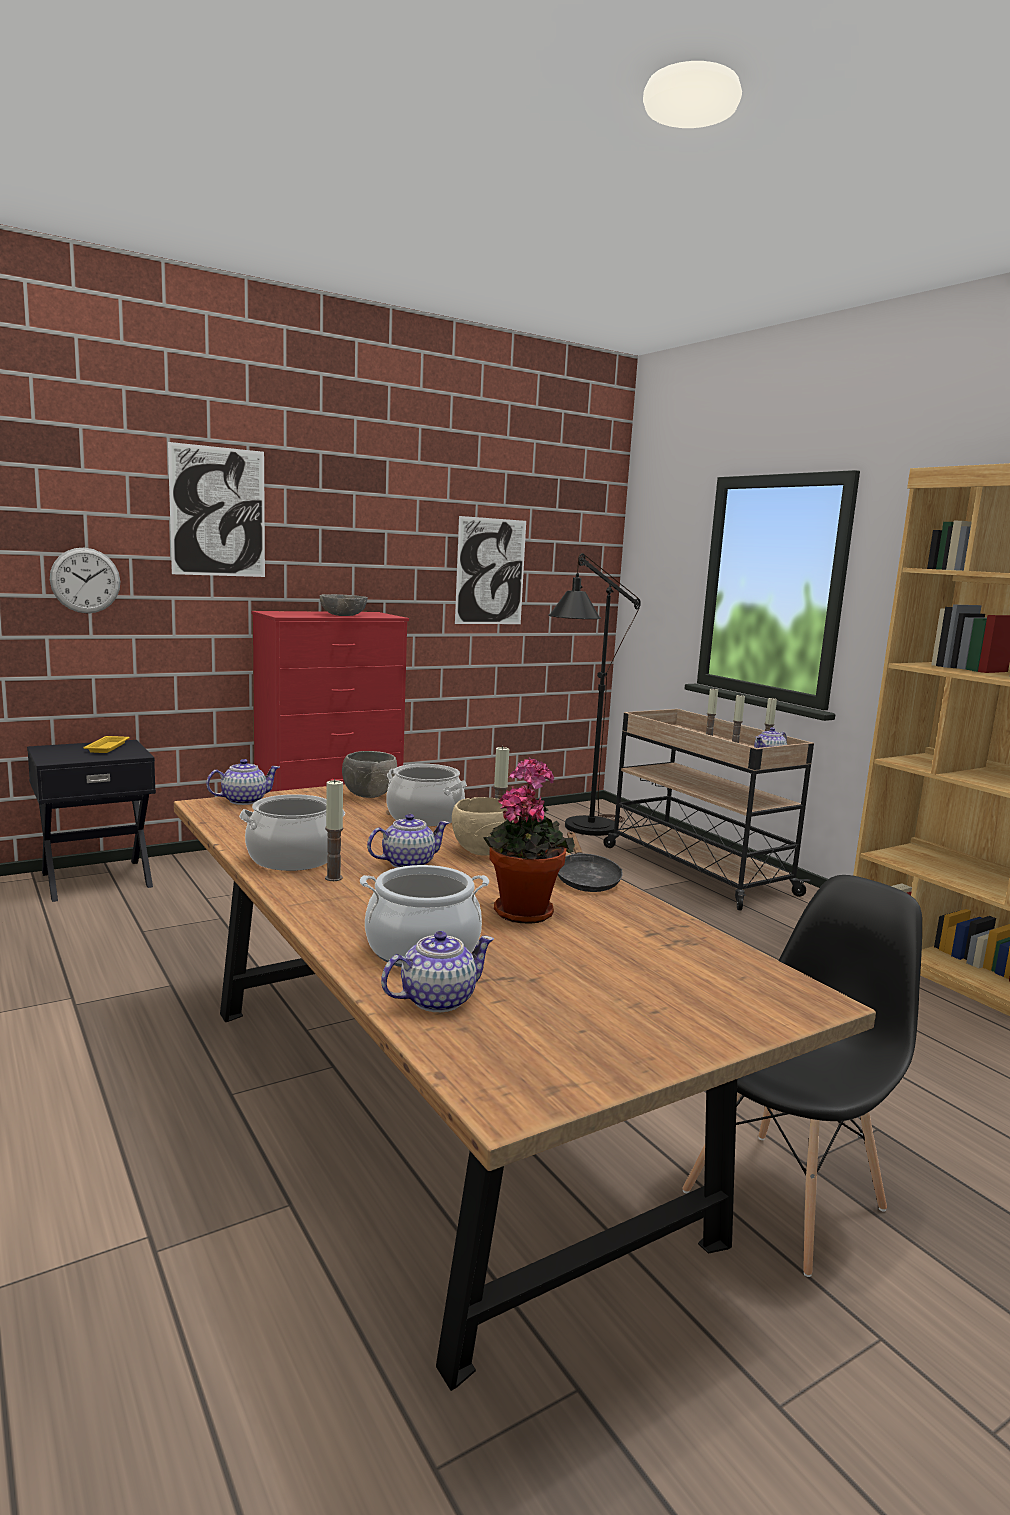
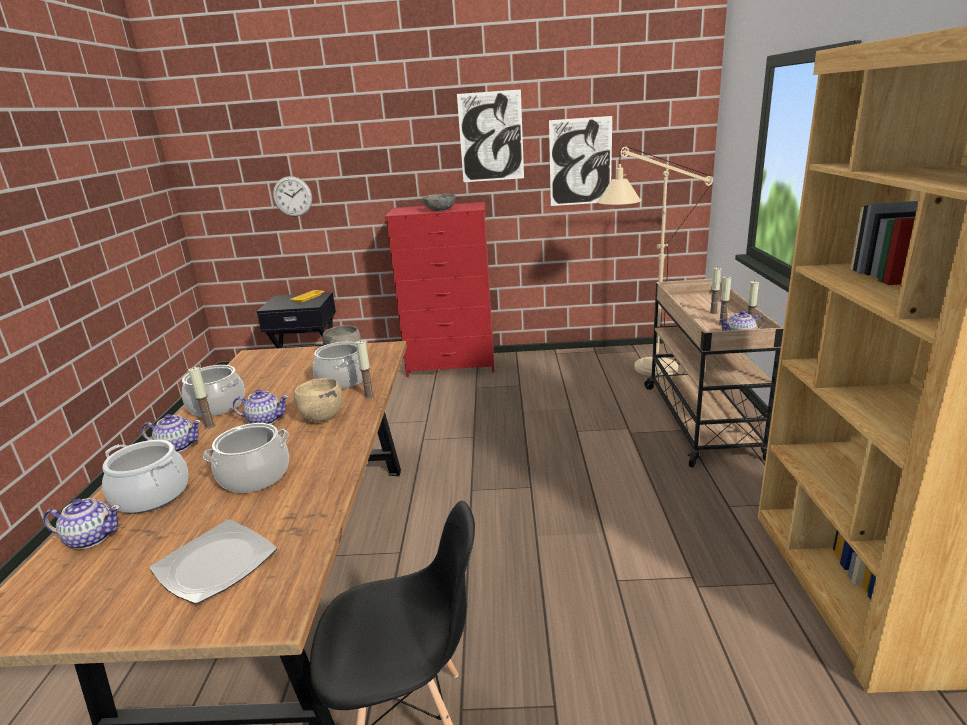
camera: 35 degrees right, 10 degrees up
(218, 512) = (365, 143): picture -> picture (491, 137)
(243, 800) = (272, 353): teapot -> teapot (177, 446)
(523, 910) = (255, 476): potted plant -> cooking pot
(582, 830) = (645, 370): black floor lamp -> beige floor lamp
(585, 879) = (339, 455): black frying pan -> none
(662, 982) = (217, 564): none -> plate

